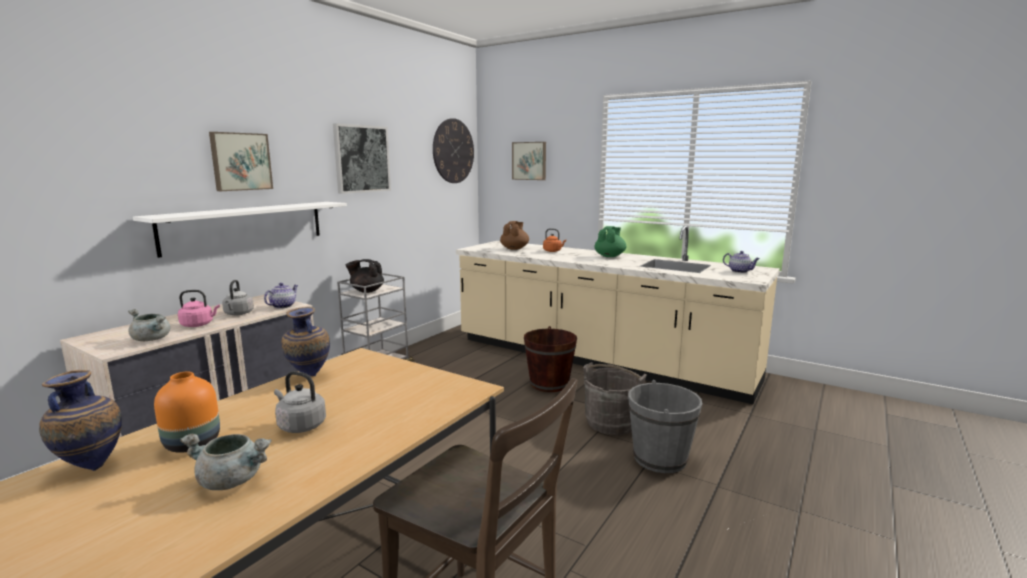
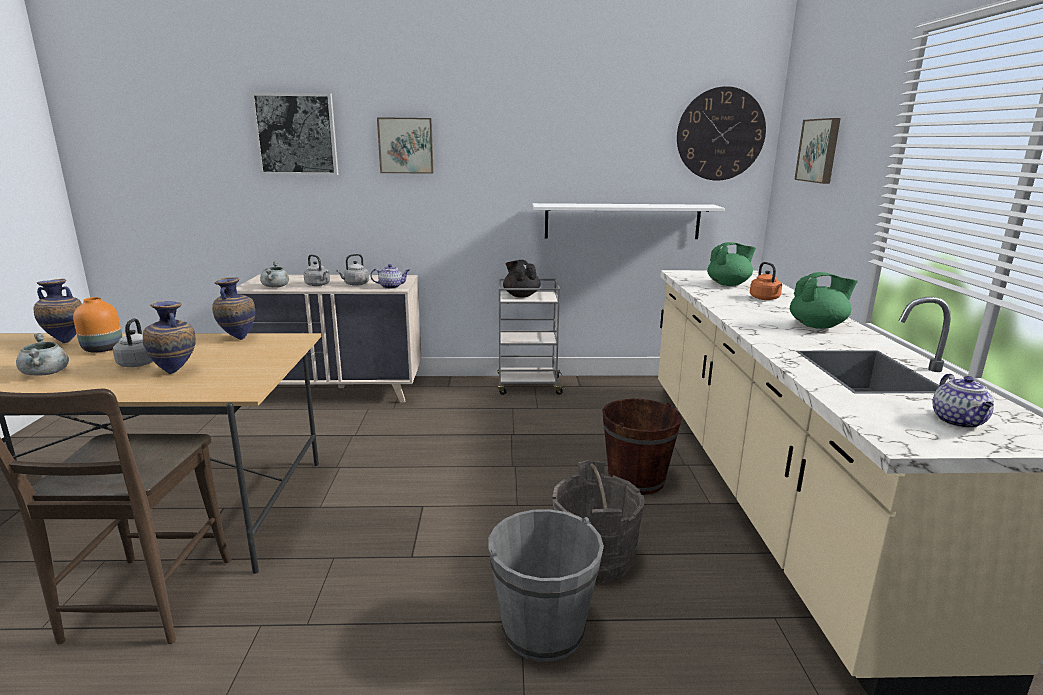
camera: 55 degrees right, 5 degrees up
(199, 324) = (318, 285): pink kettle -> grey kettle
(246, 226) = (407, 208): white shelf -> white shelf (622, 221)
(362, 159) = (553, 144): picture -> picture (296, 134)
(369, 410) = (176, 372): none -> vase
(514, 249) = (729, 284): brown teapot -> green teapot

